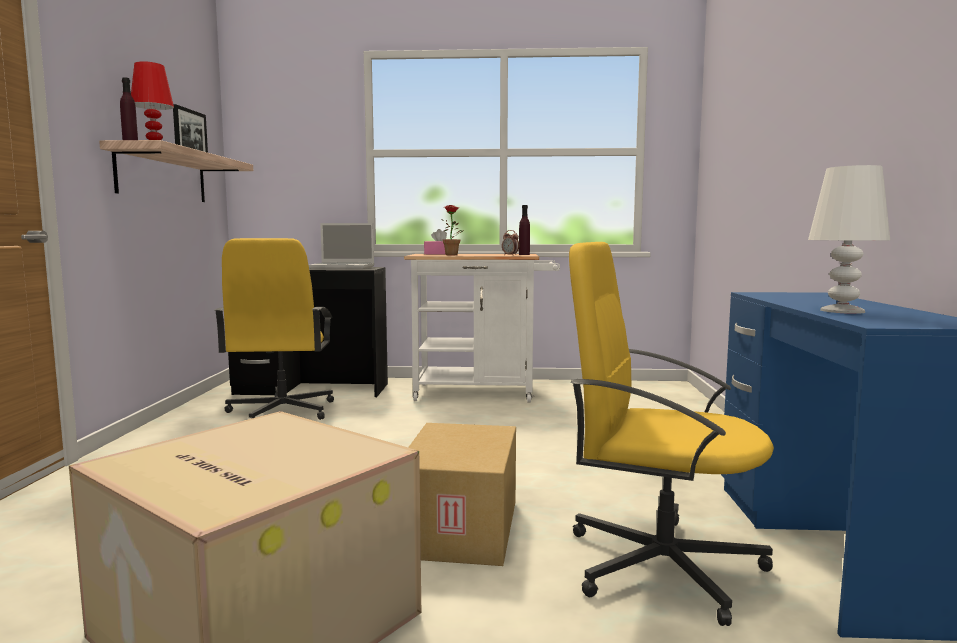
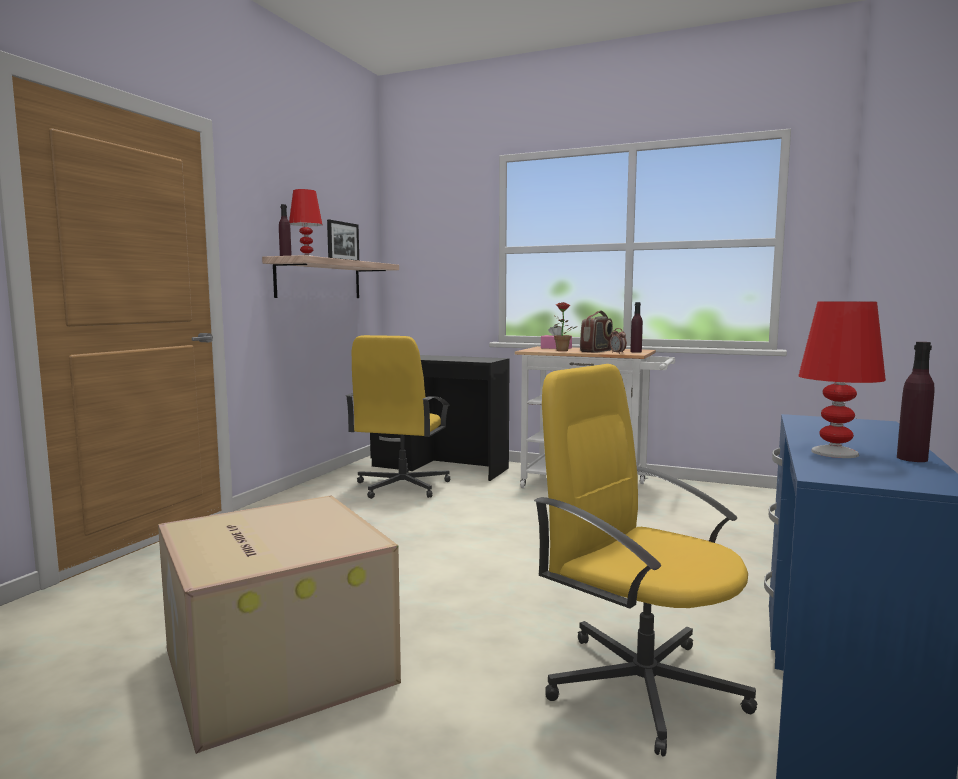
camera: 20 degrees right, 0 degrees up
(343, 268) = (469, 358): laptop -> none
(463, 528) = (483, 617): cardboard box -> none
(486, 255) = (597, 351): none -> radio
(841, 311) = (834, 452): white table lamp -> red table lamp
(904, 311) = (912, 458): none -> purple bottle

